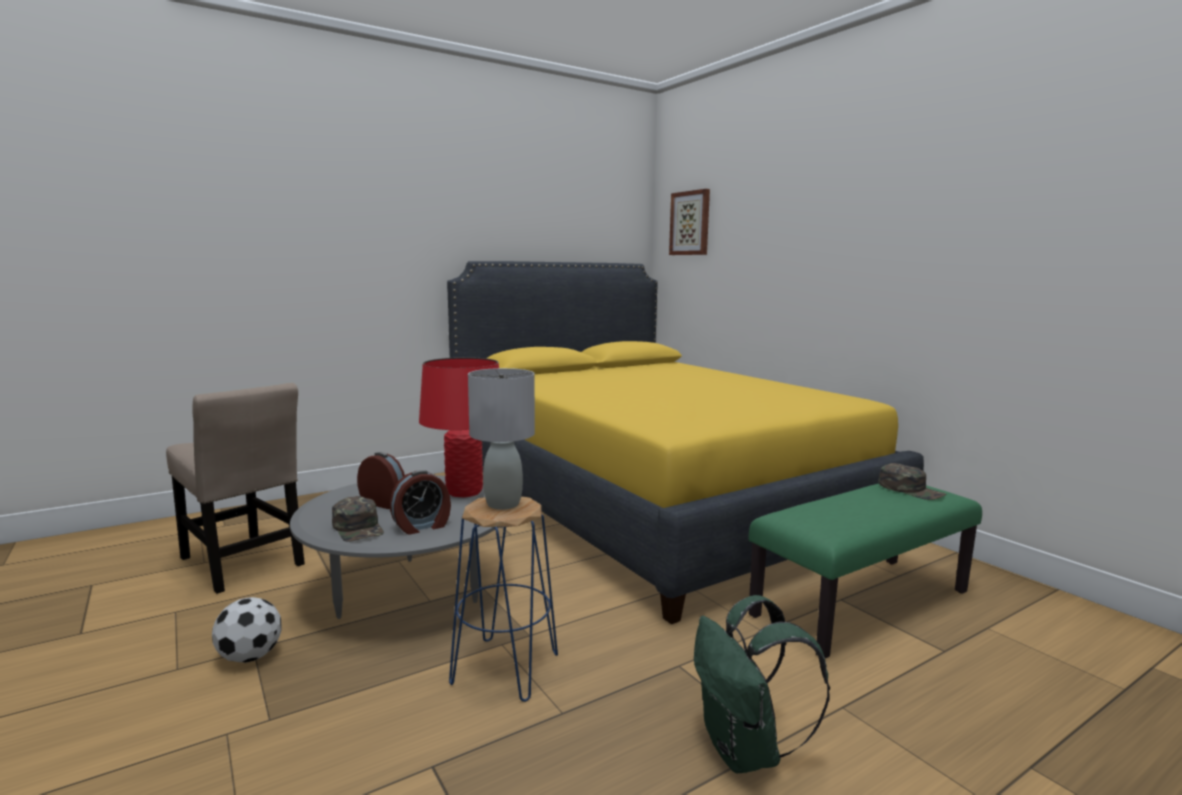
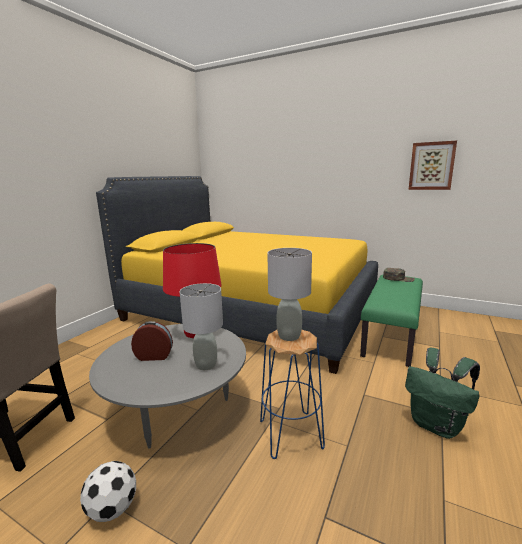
camera: 30 degrees left, 5 degrees up
(359, 528) = (164, 380): green cap -> none
(422, 526) = (206, 365): alarm clock -> grey table lamp
(690, 223) = (227, 152): picture -> picture (431, 166)

